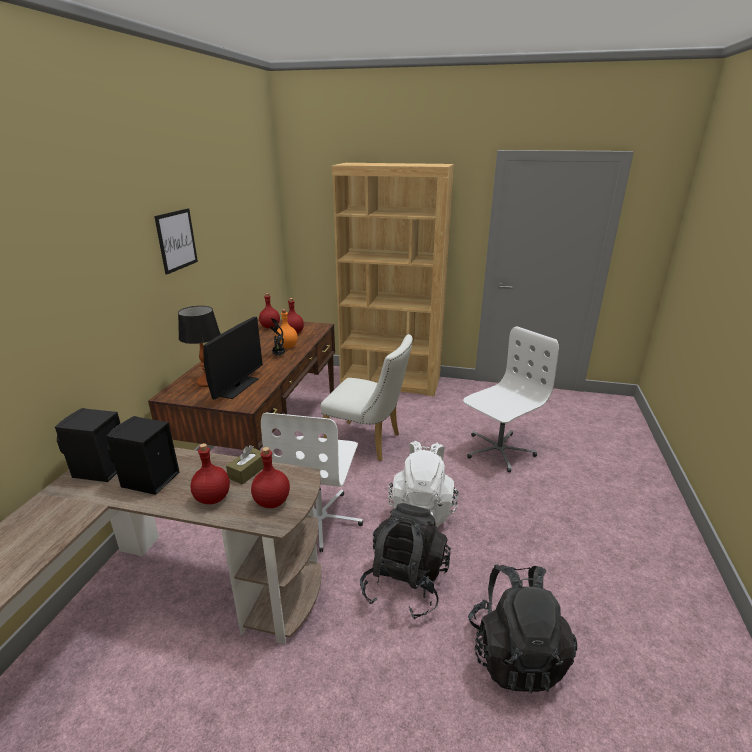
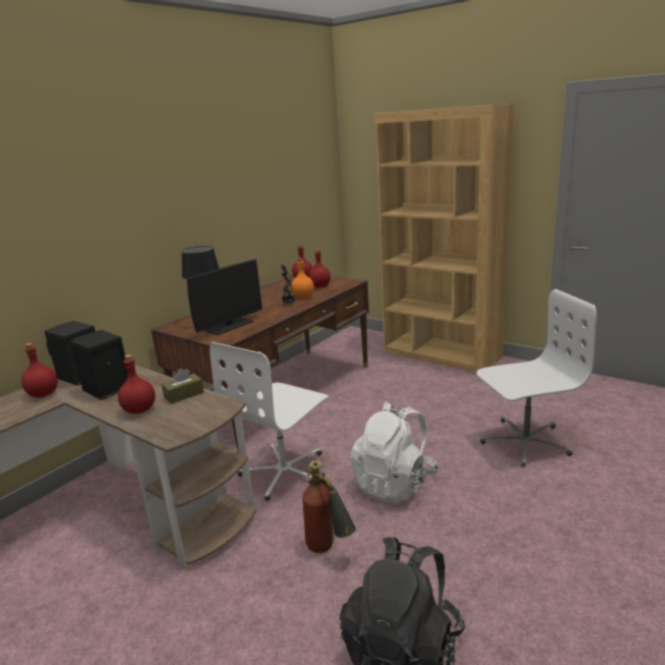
camera: 25 degrees right, 5 degrees down
(176, 240) = (198, 186): picture -> none
(271, 502) = (181, 421): red bottle -> red bottle (43, 394)
(368, 443) = (378, 410): white chair -> none
(405, 584) = (329, 550): black backpack -> fire extinguisher

